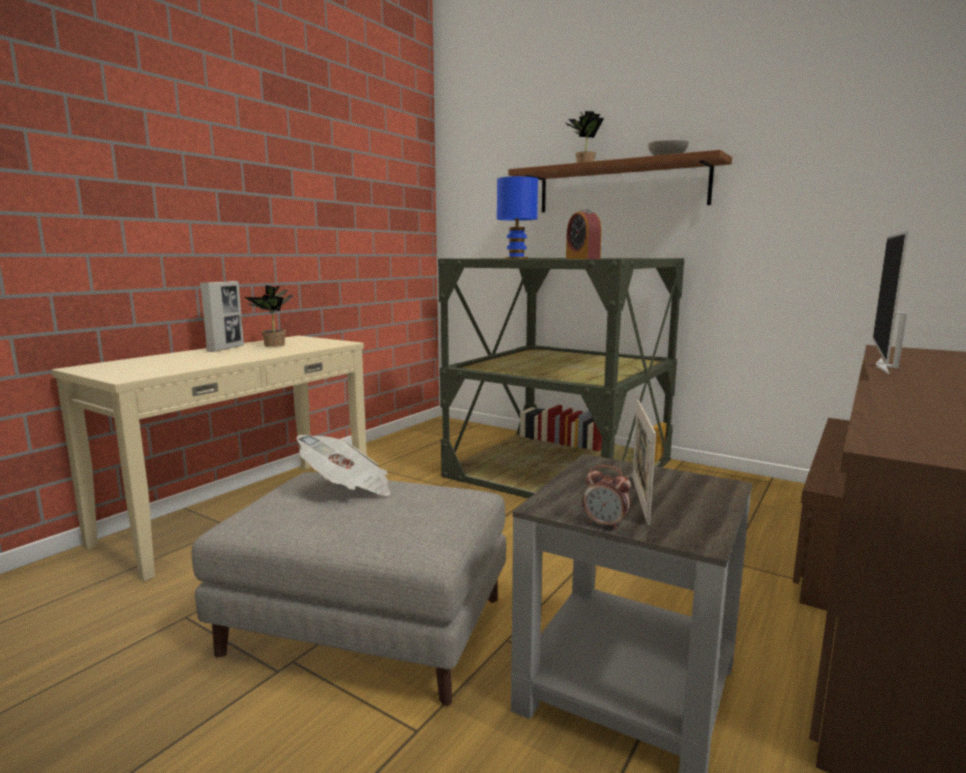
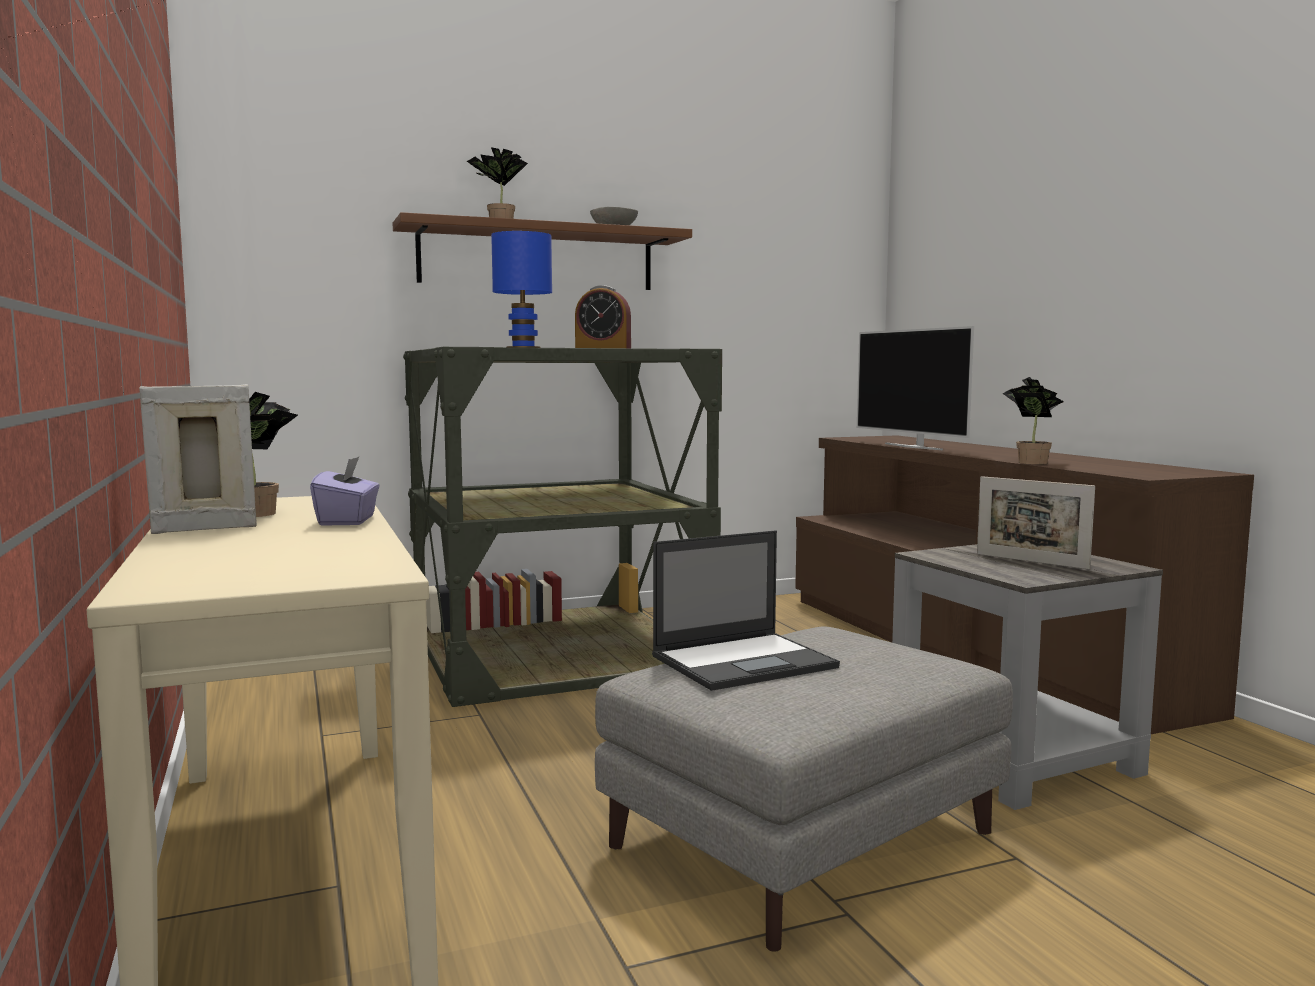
camera: 55 degrees left, 5 degrees down
(226, 348) = (204, 529): picture frame -> picture frame turned 75 degrees counterclockwise
(268, 354) = (348, 521): none -> purple tissue box
(348, 488) = (745, 661): newspaper -> laptop
(605, 525) = (1080, 575): alarm clock -> none
(876, 402) = (1029, 462): none -> potted plant

